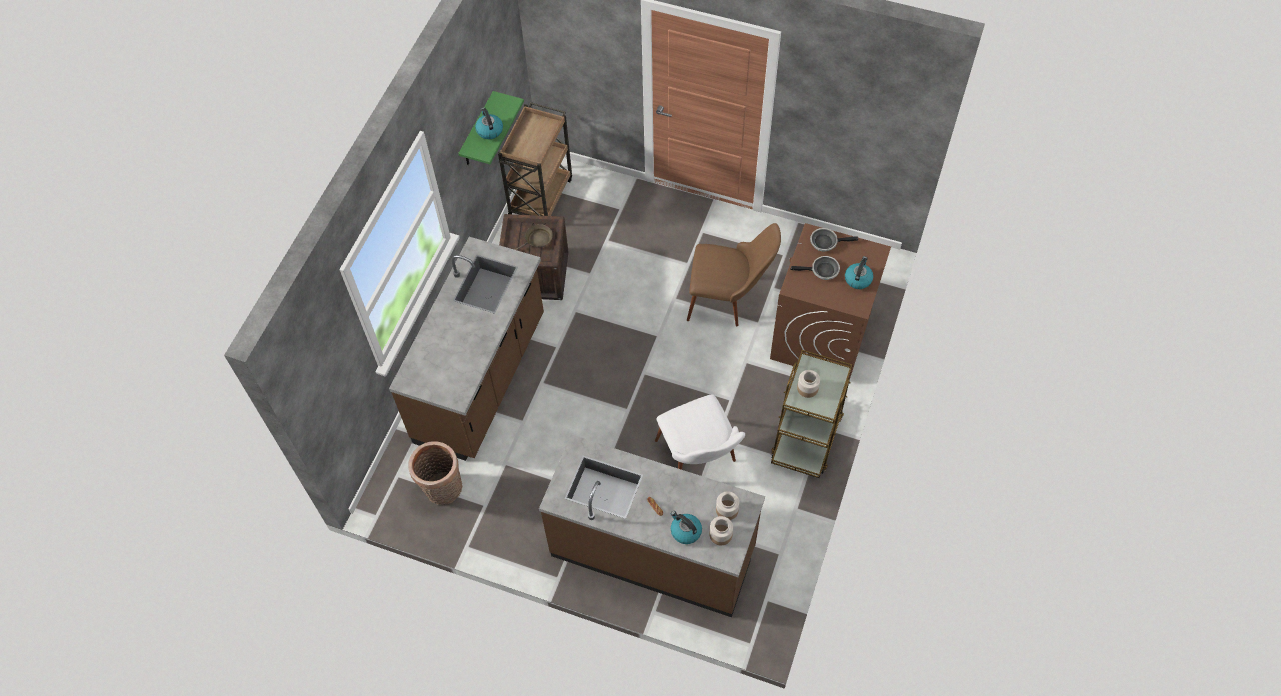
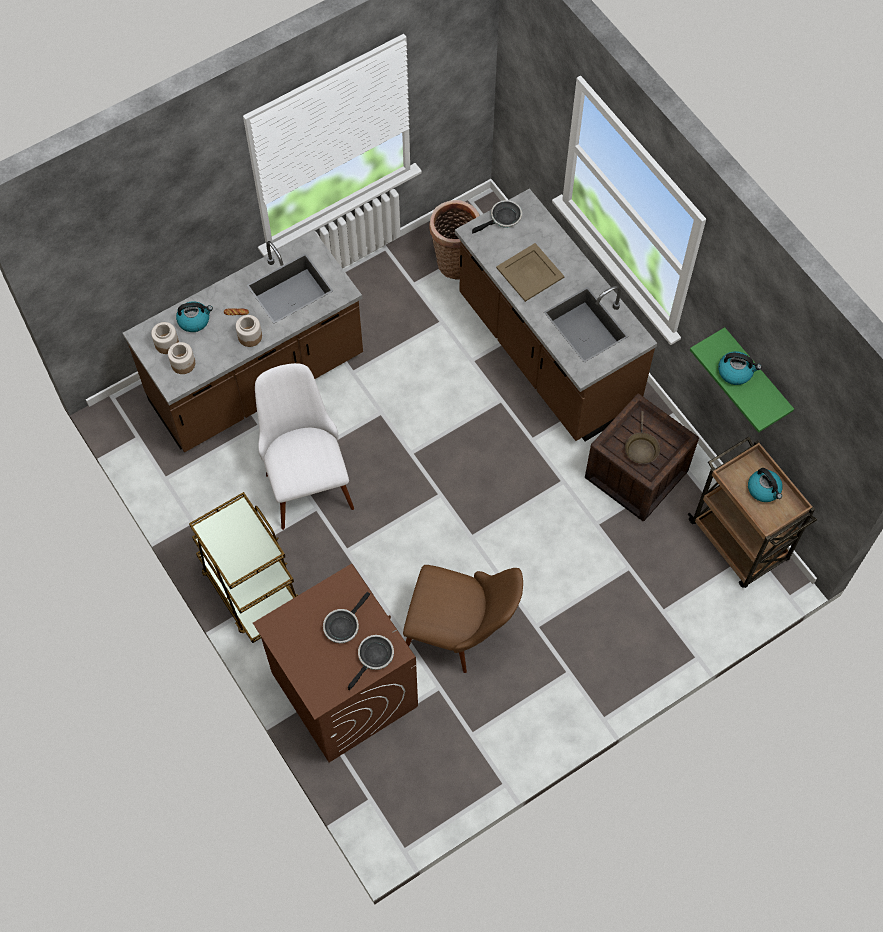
camera: 125 degrees right, 5 degrees up
(430, 387) = (503, 219): none -> frying pan
(466, 341) = (530, 272): none -> beige tray
(701, 462) = (305, 477): white chair -> white chair turned 60 degrees clockwise
(728, 300) = (460, 633): brown chair -> brown chair turned 120 degrees counterclockwise
(807, 388) = (243, 531): jar -> jar (250, 336)
(858, 279) = (304, 652): kettle -> kettle (764, 489)

